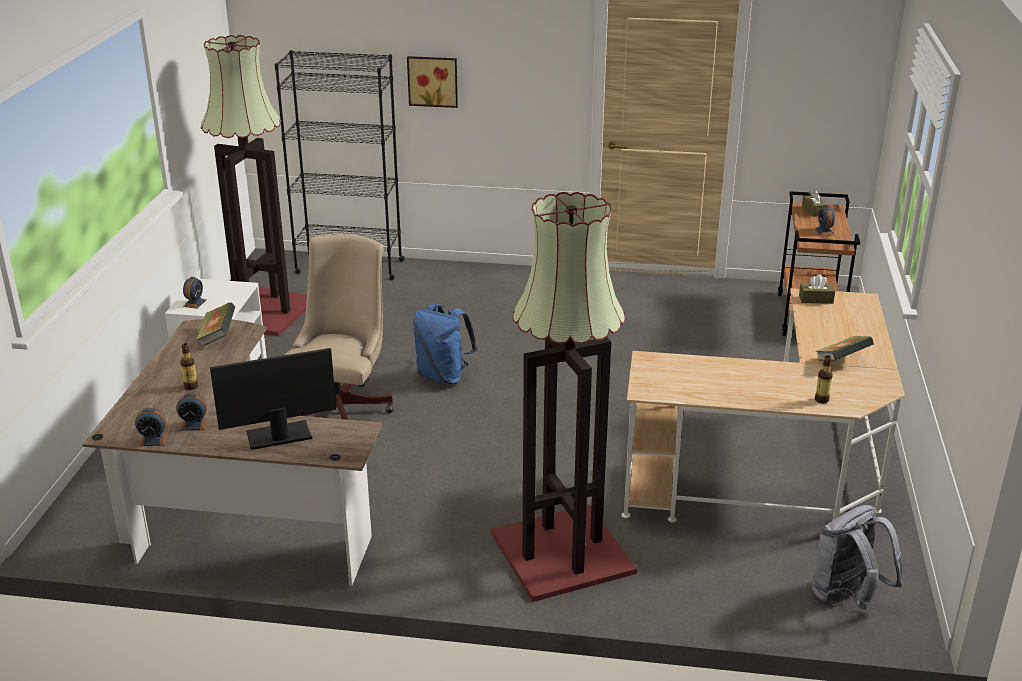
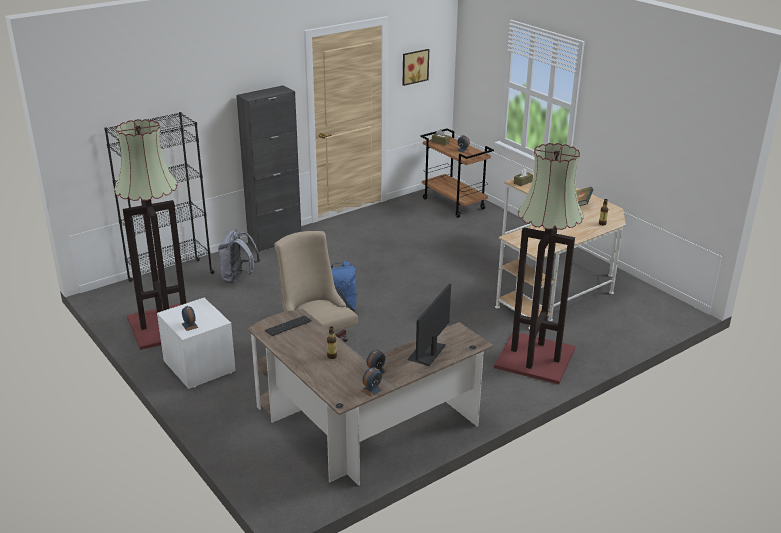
camera: 45 degrees left, 0 degrees up
(217, 337) = (288, 326): book -> keyboard
(433, 81) = (207, 123): picture -> picture (414, 66)
(511, 272) = (275, 241): none -> black cabinet
(847, 598) = (654, 314): grey backpack -> grey backpack (238, 278)

